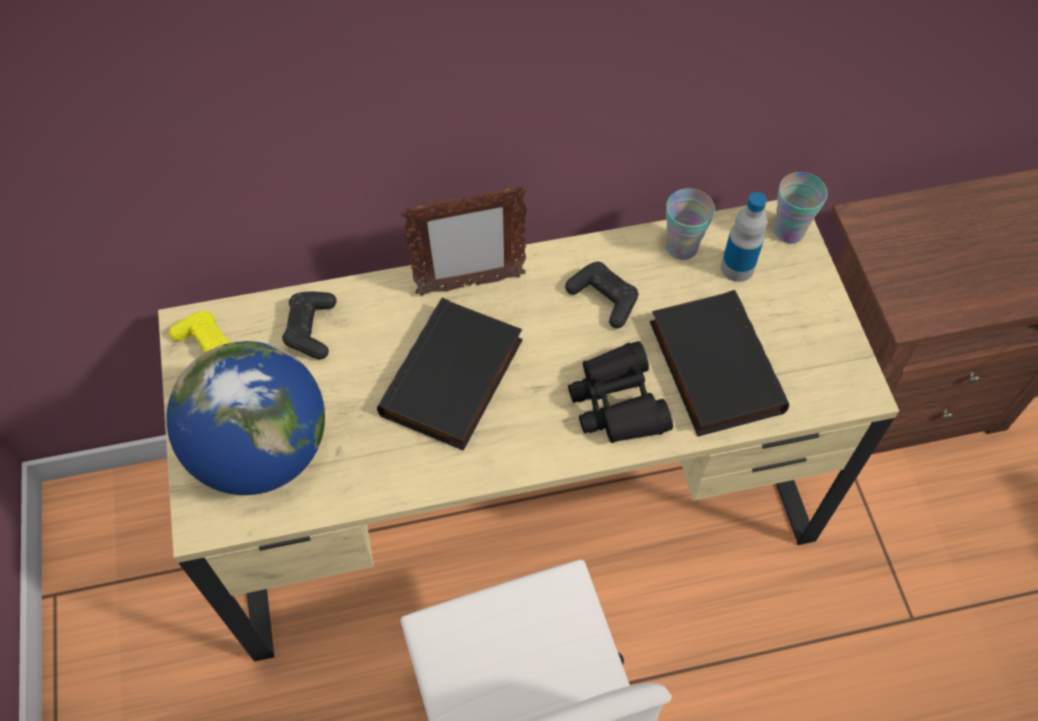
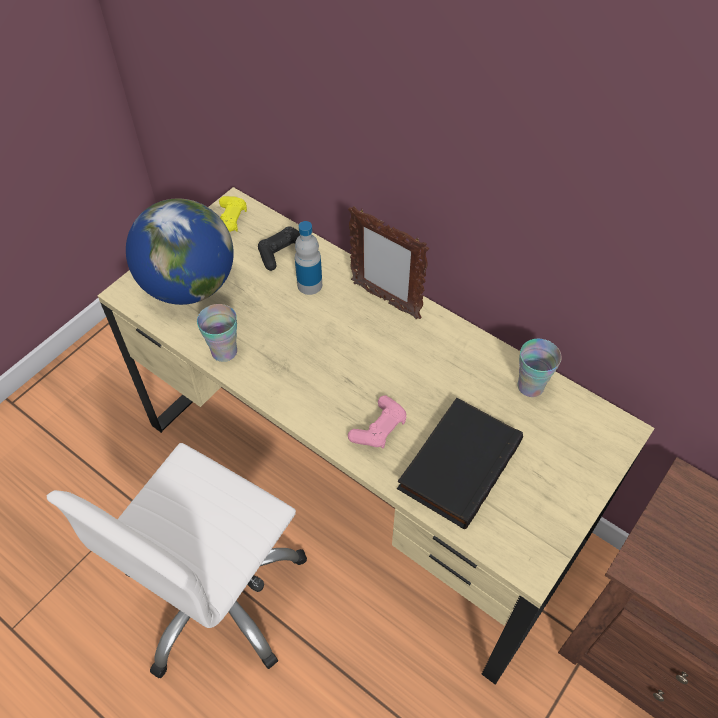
camera: 50 degrees right, 5 degrees down
(455, 379) = (314, 337): black book -> none
(603, 299) = (446, 371): black game controller -> none
(617, 402) = (379, 428): black binoculars -> pink game controller
(737, 268) = (549, 427): bottle -> bottle (309, 285)
(789, 231) = (614, 438): cup -> cup (224, 351)

